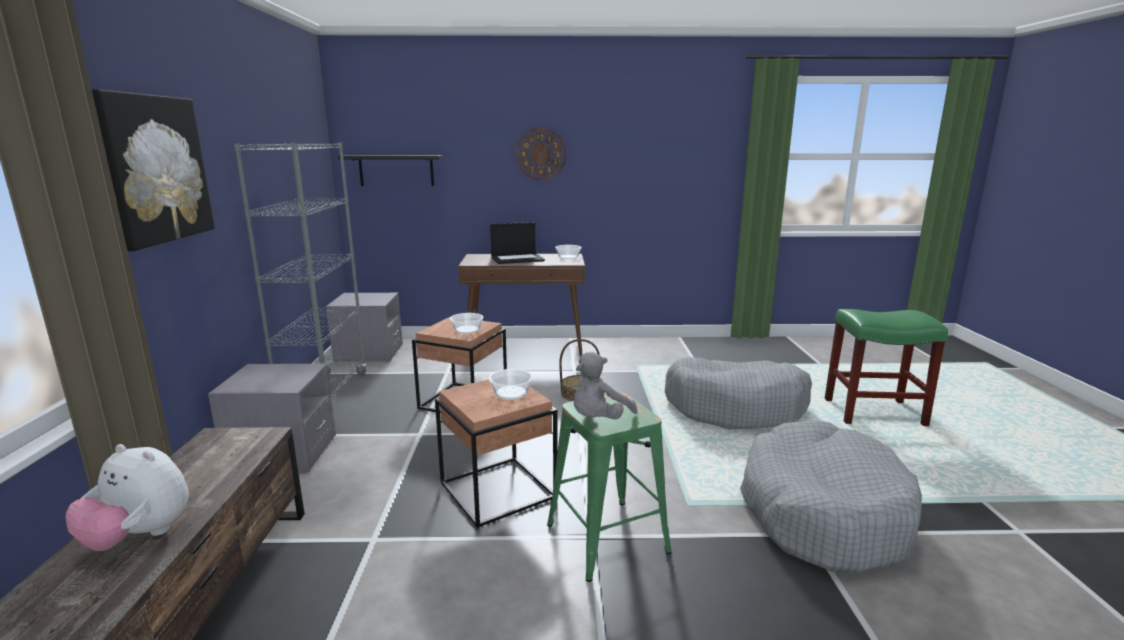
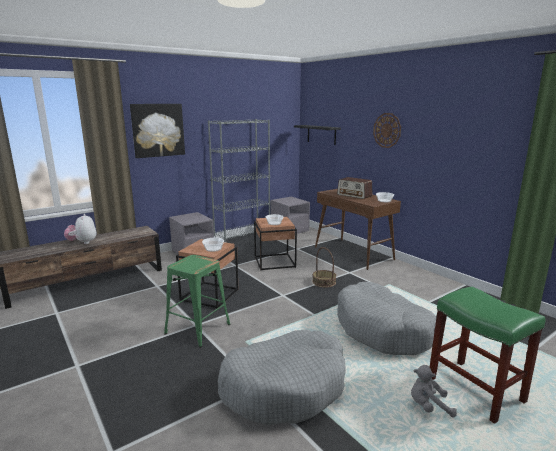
camera: 55 degrees right, 0 degrees up
(517, 259) = (354, 195): laptop -> radio
(599, 420) = (182, 263): grey plush toy -> grey plush toy (428, 406)

